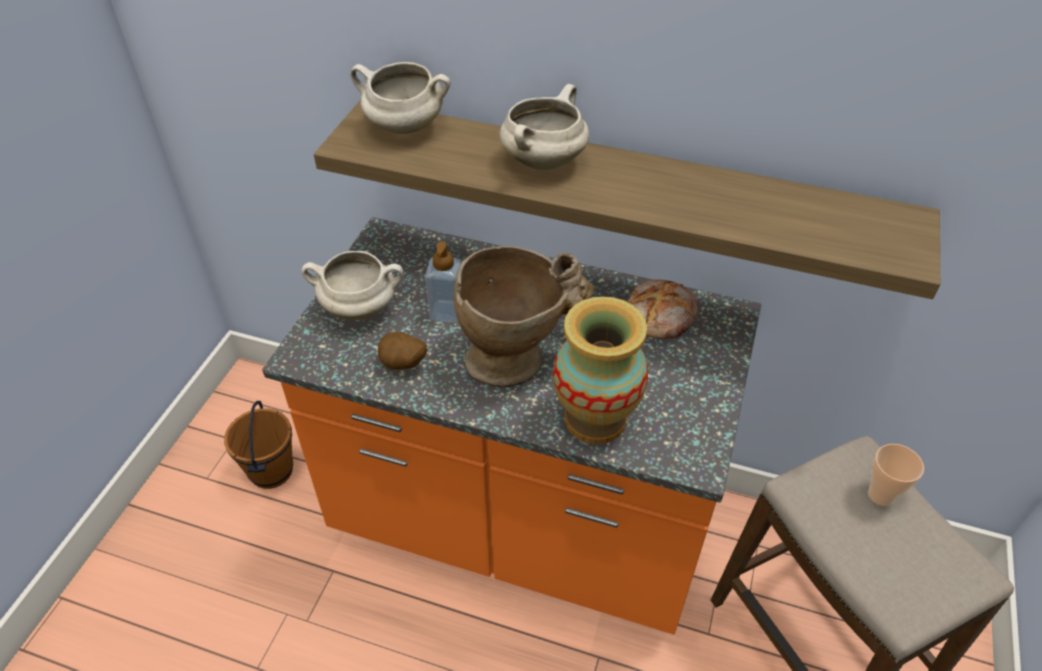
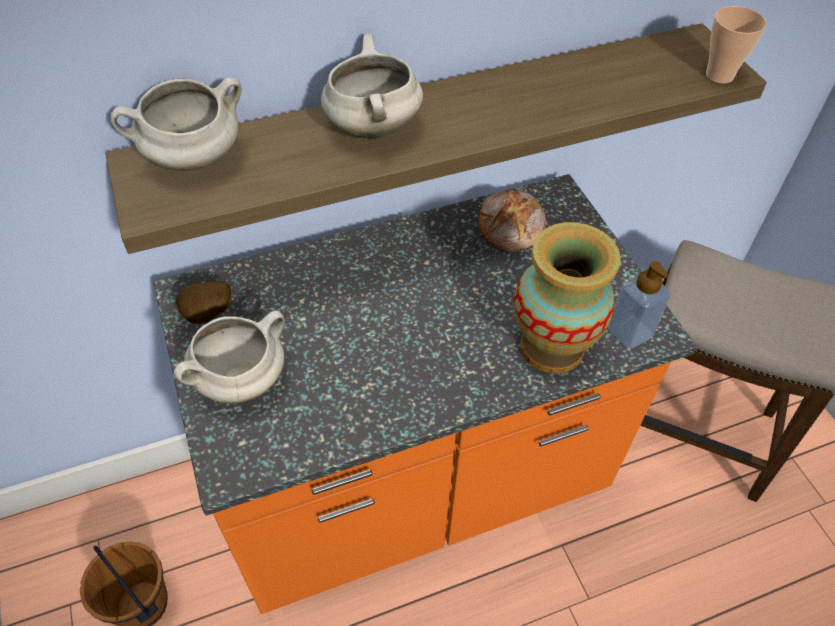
camera: 40 degrees left, 5 degrees up
(403, 365) = (344, 409): potato -> potato (208, 315)
(447, 312) = (331, 331): soap dispenser -> soap dispenser (630, 332)
(518, 356) = (436, 333): beige vase -> none
(881, 495) = (732, 279): cup -> cup (719, 75)

